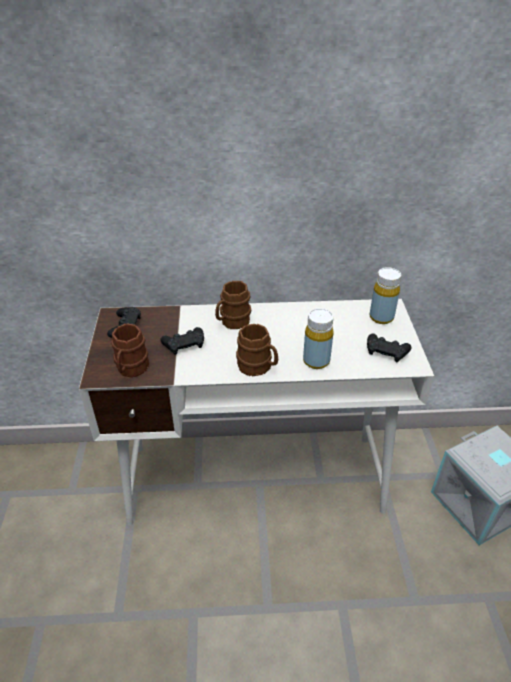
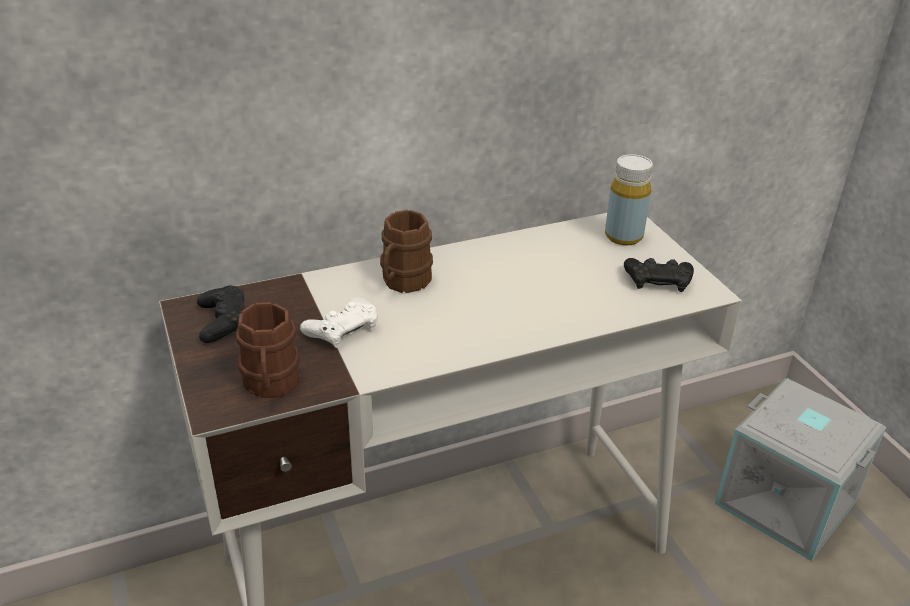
camera: 20 degrees left, 5 degrees down
(184, 344) = (342, 329): black game controller -> white game controller
(258, 367) = (482, 339): brown mug -> none
(316, 361) = (565, 313): yellow bottle -> none

